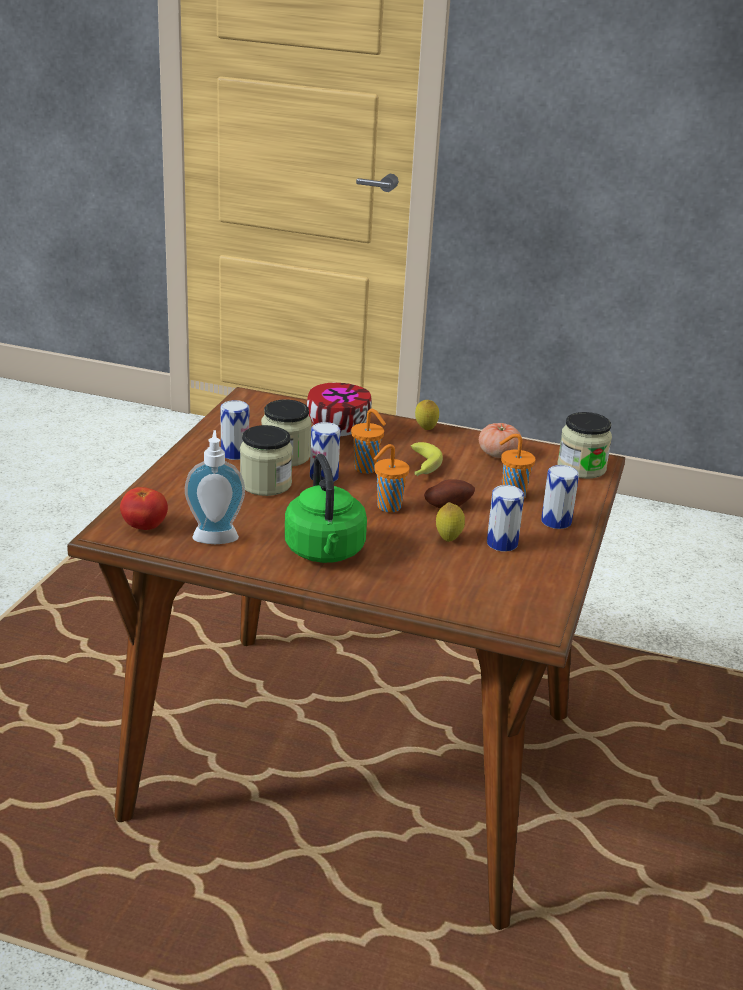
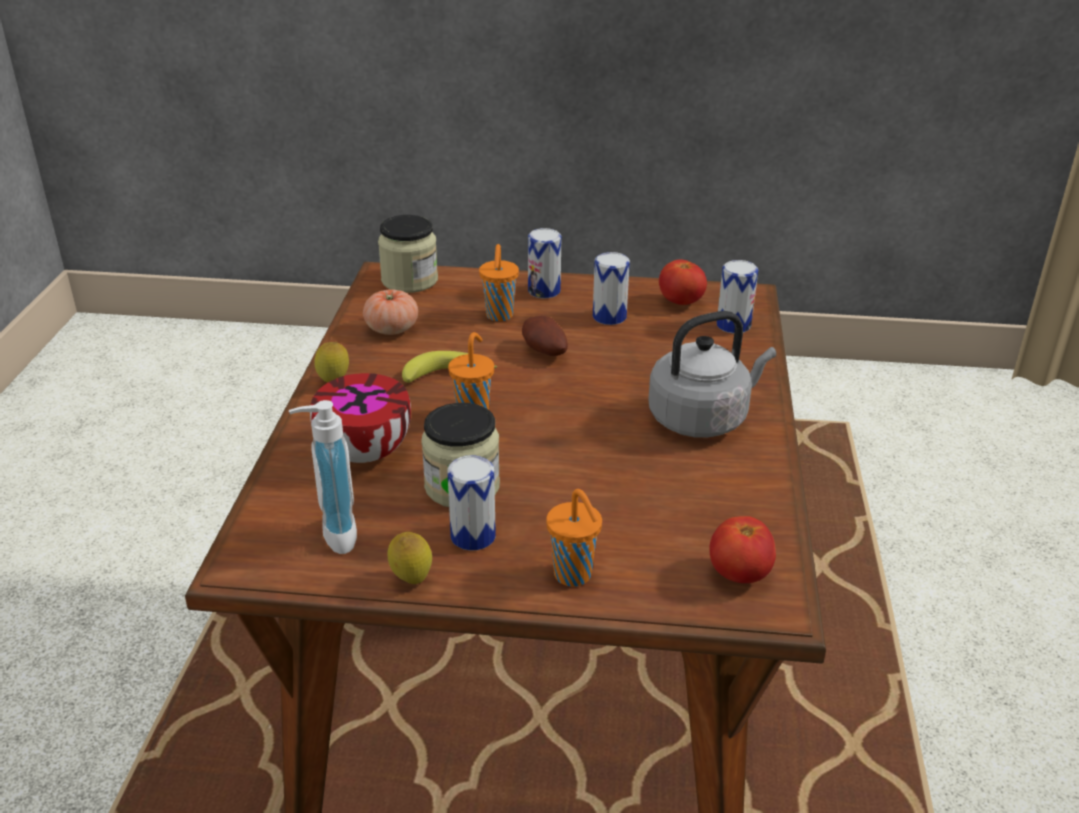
camera: 100 degrees left, 5 degrees up
(215, 536) = (720, 506): soap dispenser -> soap dispenser (332, 535)
(265, 484) = (557, 489): jar -> none
(324, 477) = (511, 445): can -> can (733, 325)
(325, 552) = (702, 418): green kettle -> grey kettle
(387, 507) = (569, 389): orange cup -> orange cup (574, 576)
(448, 538) = (619, 346): lemon -> lemon (411, 580)
(524, 584) = (680, 302): none -> tomato

